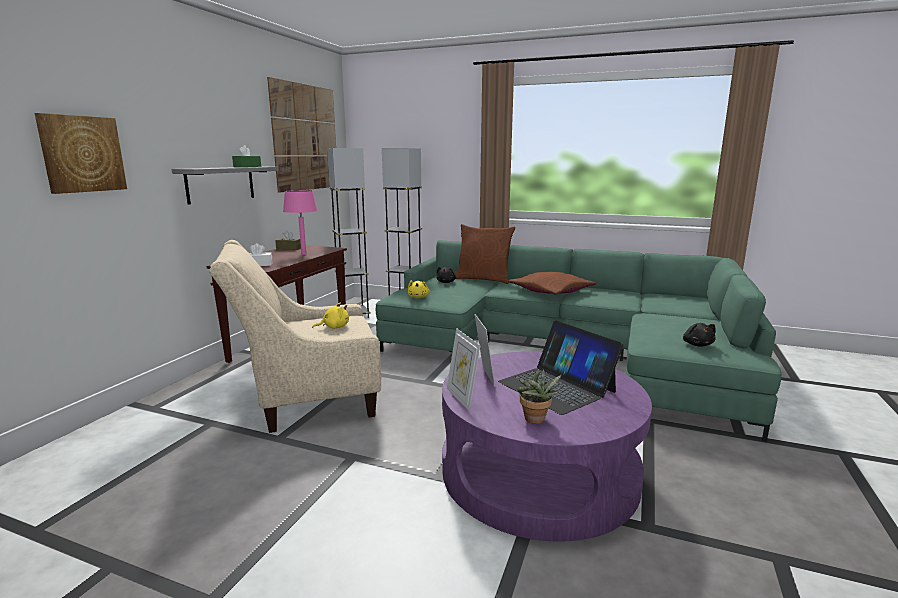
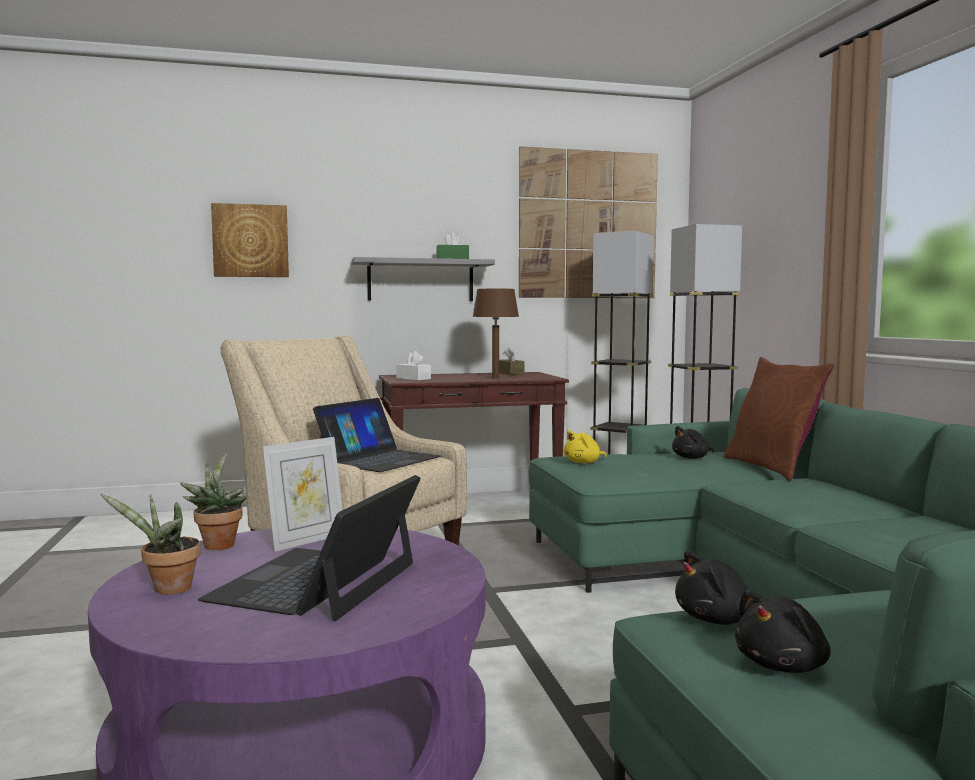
camera: 55 degrees right, 10 degrees down
(304, 254) = (496, 378): pink table lamp -> brown table lamp
(334, 327) = (379, 459): yellow plush toy -> laptop
(462, 398) = (217, 544): picture frame -> potted plant
(551, 291) = (832, 507): brown pillow -> none
(653, 340) = (717, 619): none -> black plush toy

